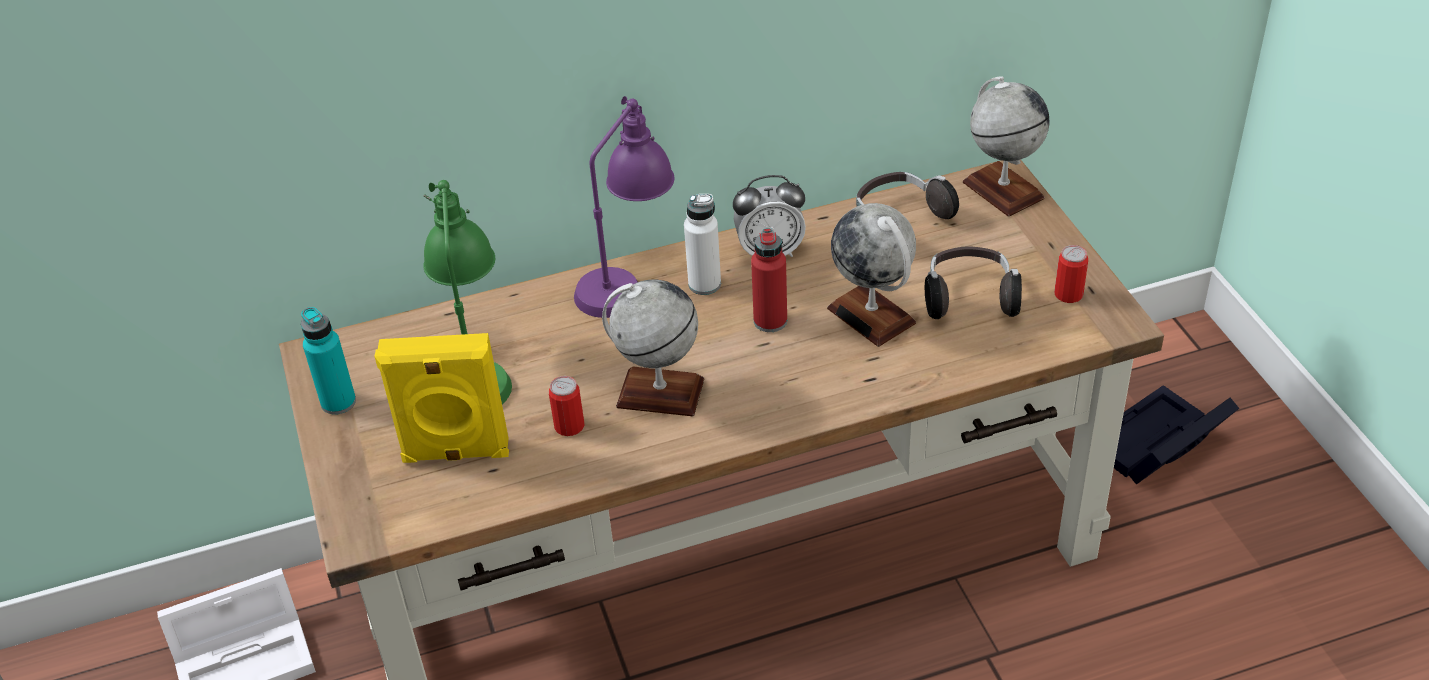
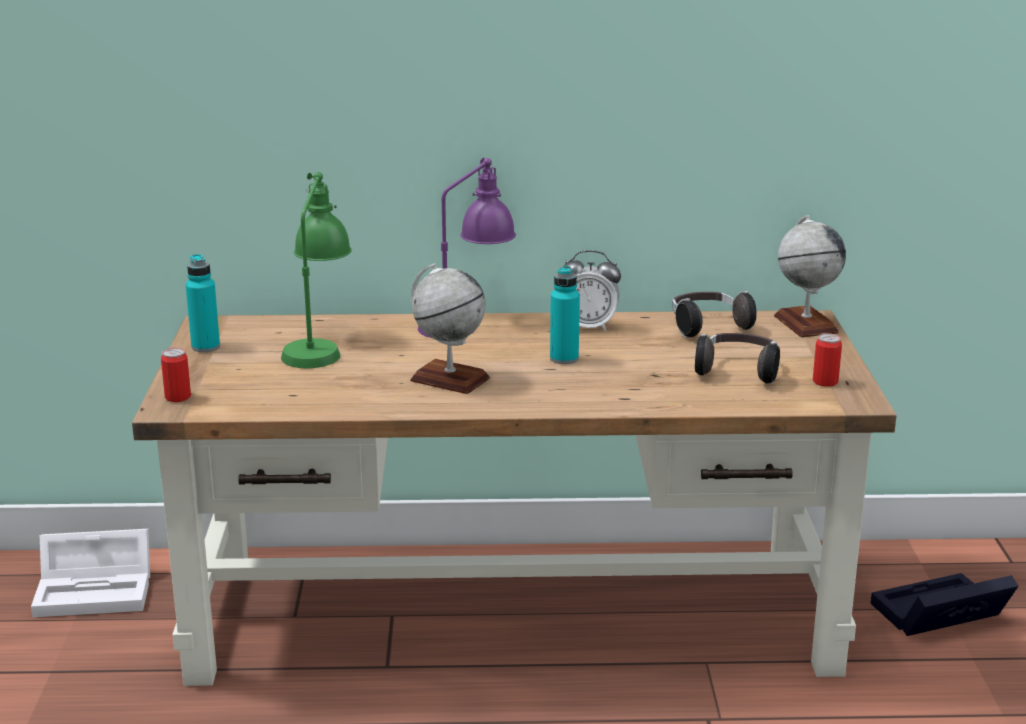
camera: 15 degrees right, 20 degrees down
(456, 454) = (271, 383): yellow speaker -> none
(569, 426) = (367, 384): can -> can (178, 397)
(704, 284) = (525, 334): white bottle -> none
(770, 321) = (564, 359): red bottle -> turquoise bottle
(871, 315) = (649, 368): globe -> none

